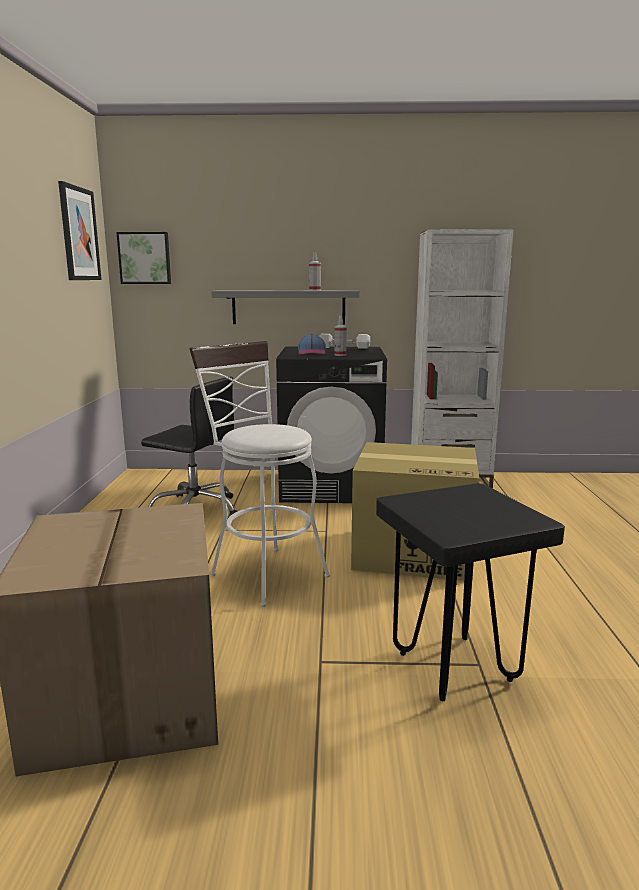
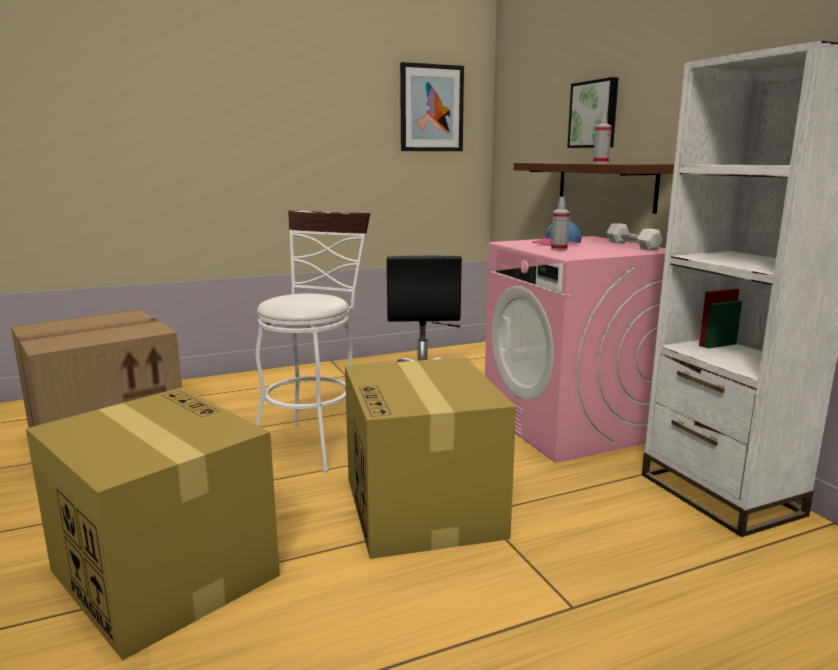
camera: 65 degrees right, 0 degrees up
(145, 258) = (511, 128): picture -> picture (594, 114)
(288, 307) = (605, 185): grey shelf -> brown shelf
(332, 486) = (569, 425): black washing machine -> pink washing machine
(454, 667) = (162, 572): black stool -> cardboard box

